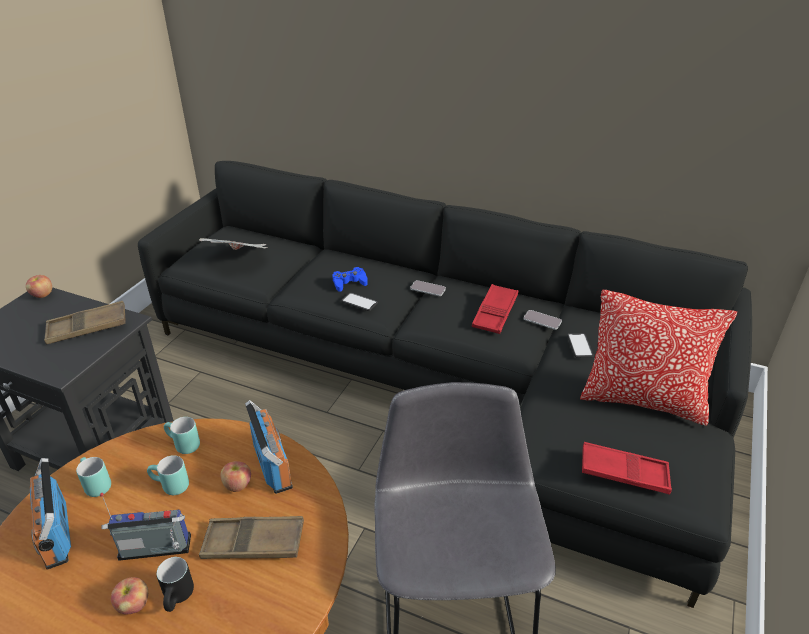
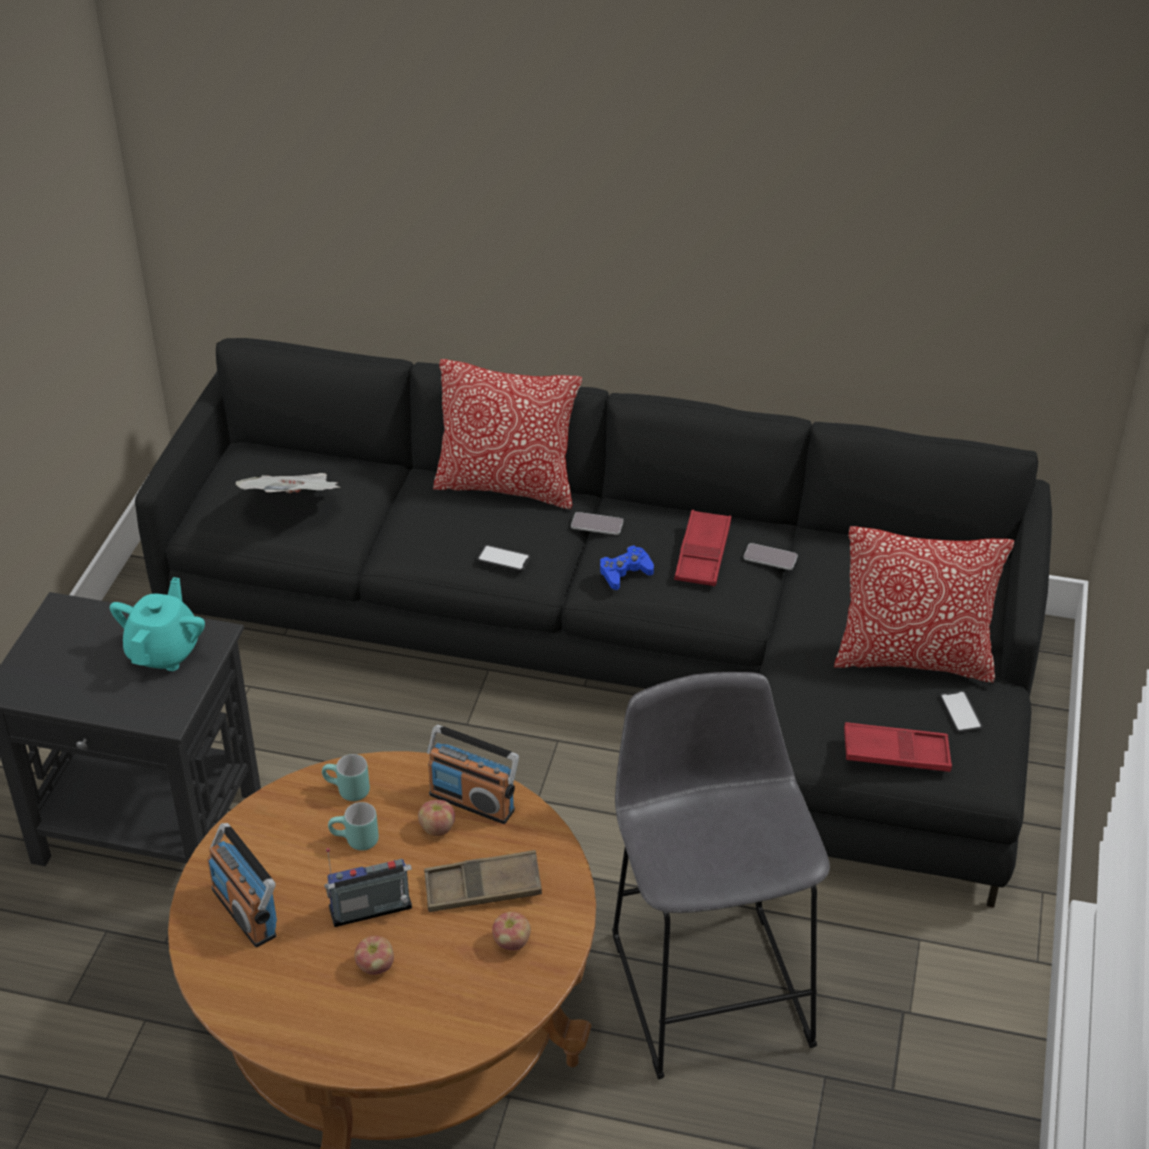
camera: 10 degrees left, 5 degrees up
(42, 295) = (67, 610): apple -> apple (512, 942)
(87, 328) = (164, 652): brown tray -> turquoise teapot
(94, 485) = (259, 853): turquoise mug -> none
(179, 598) = (423, 953): black mug -> none
(273, 466) = (472, 801): radio -> radio turned 150 degrees clockwise
(349, 283) = (478, 528): blue game controller -> blue game controller (625, 572)
(376, 262) = (507, 486): none -> pillow
(580, 346) = (826, 591): phone -> phone (960, 712)

